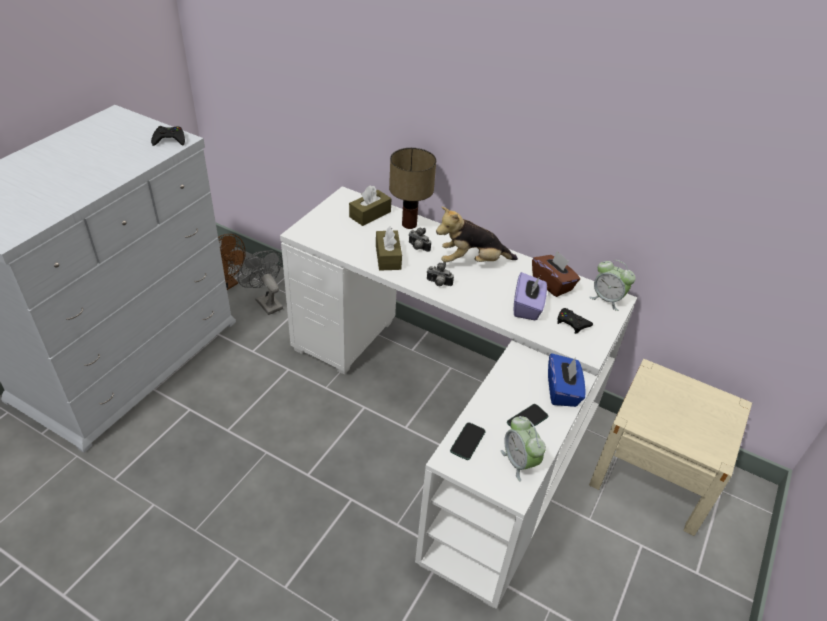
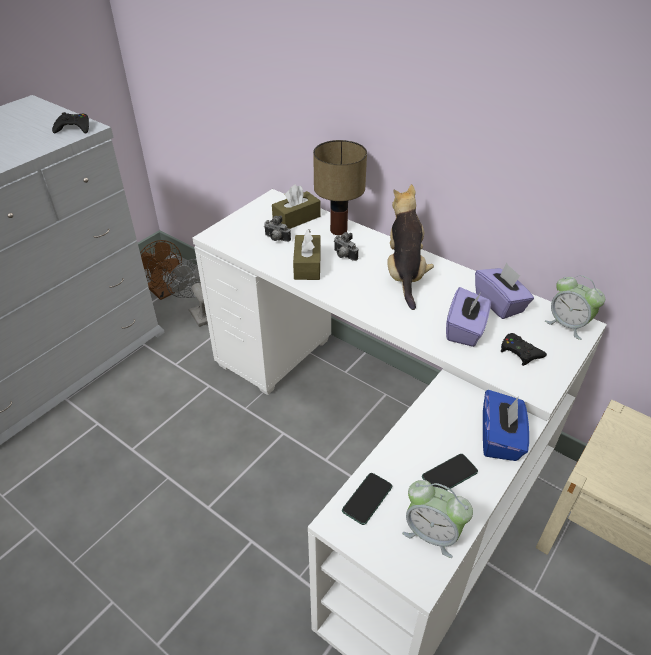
camera: 10 degrees right, 0 degrees up
(438, 283) = (361, 297): camera -> camera (276, 239)
(472, 262) = (404, 274): plush toy -> plush toy turned 90 degrees clockwise
(519, 462) = (432, 533): alarm clock -> alarm clock turned 45 degrees counterclockwise
(552, 284) = (499, 303): brown tissue box -> purple tissue box

